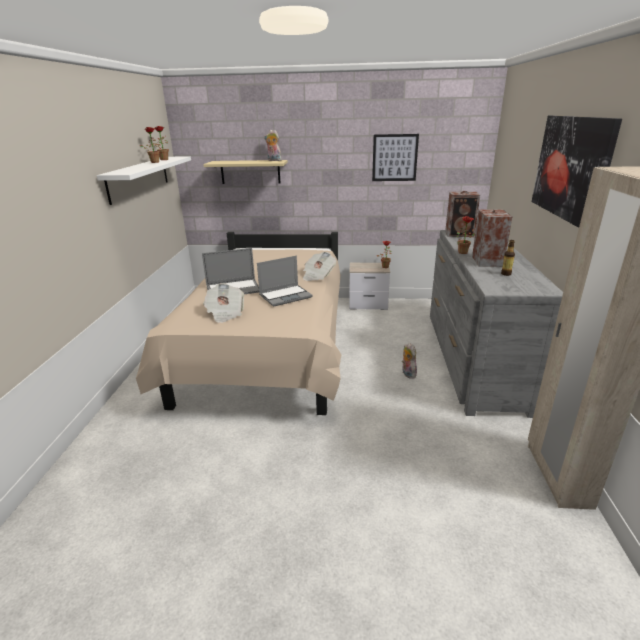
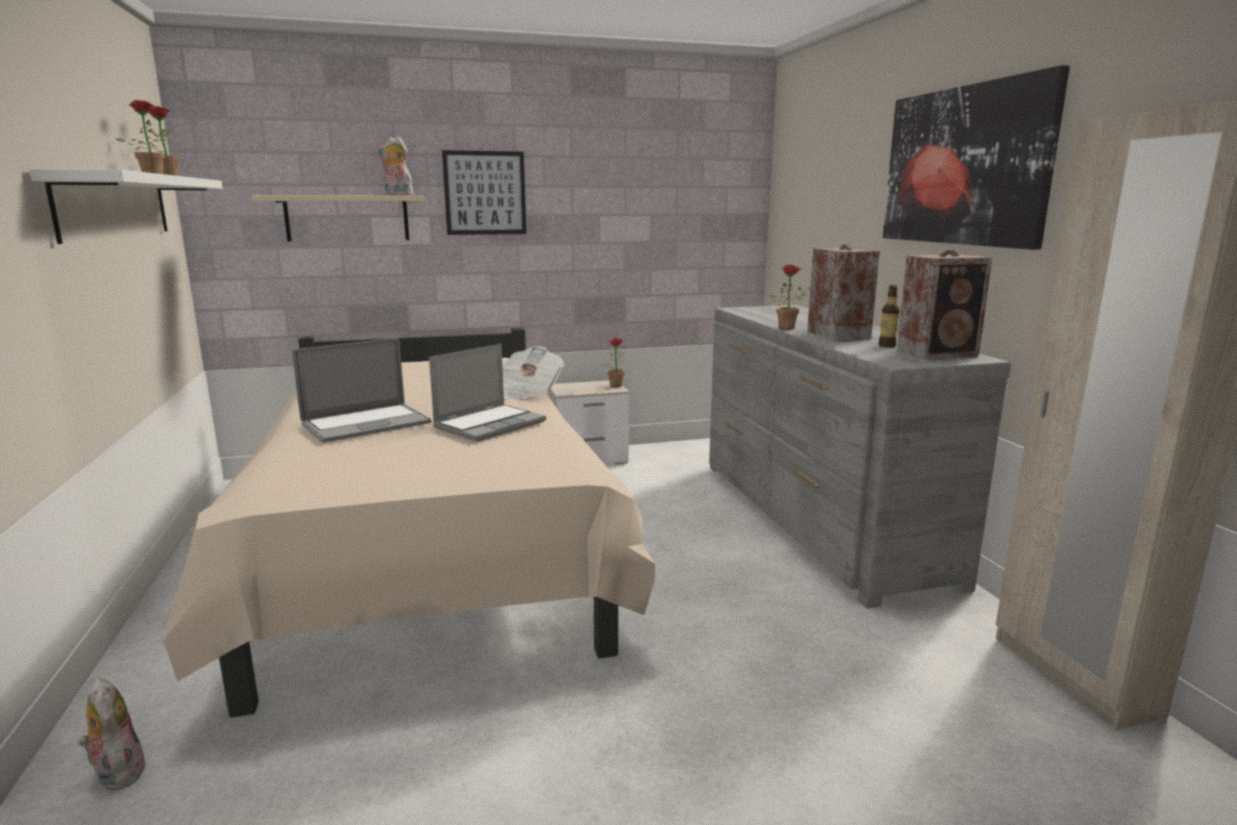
camera: 20 degrees left, 10 degrees down
(225, 313) = (377, 462): newspaper -> none
(394, 158) = (616, 195): picture -> picture (485, 193)
(407, 374) = (725, 557): plush toy -> plush toy (117, 772)
(460, 234) = (754, 310): speaker -> speaker (939, 353)

